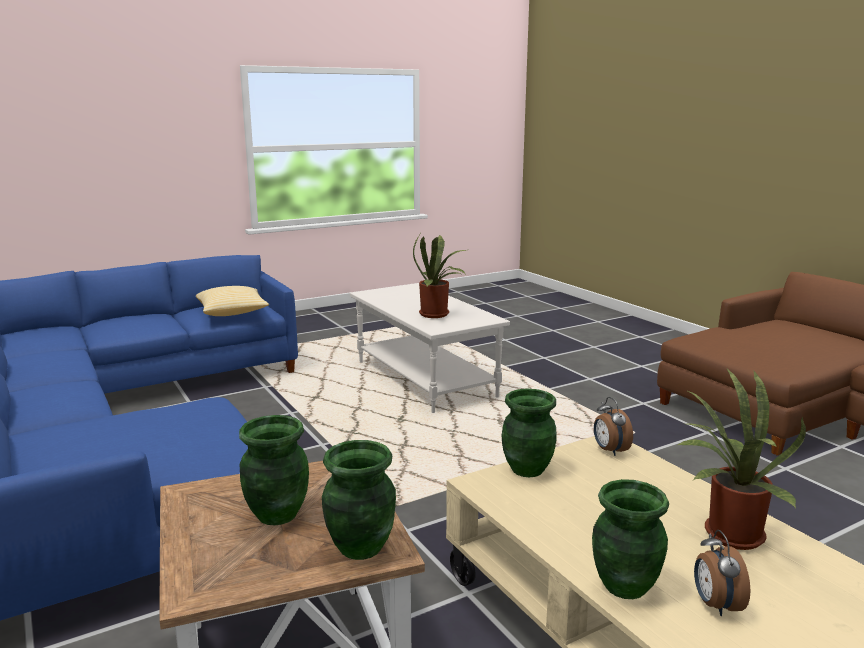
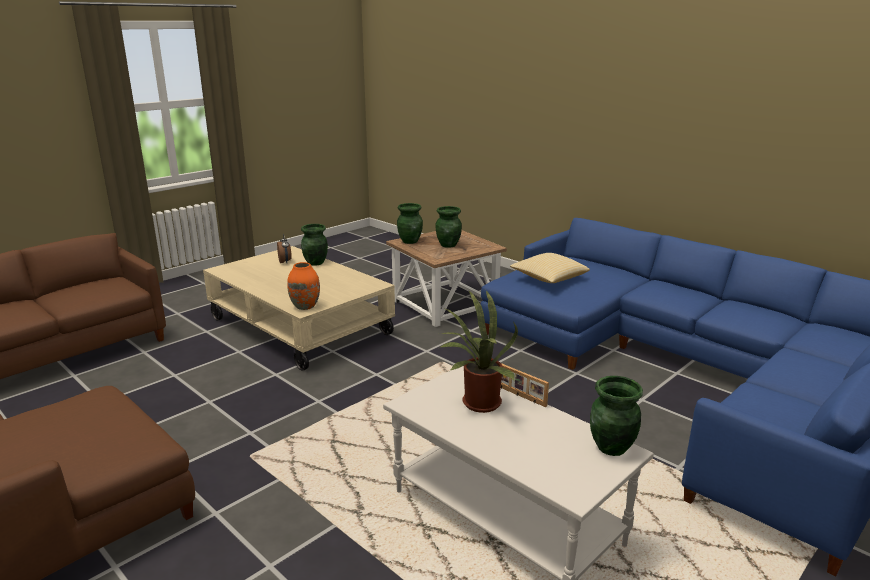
camera: 165 degrees right, 5 degrees up
(232, 312) = (755, 408): pillow -> pillow (548, 279)
(402, 316) = (518, 395): none -> picture frame
(527, 469) = (353, 292): green vase -> green vase (612, 448)
(609, 450) = (304, 306): alarm clock -> orange vase
(727, 535) = (265, 279): potted plant -> none

